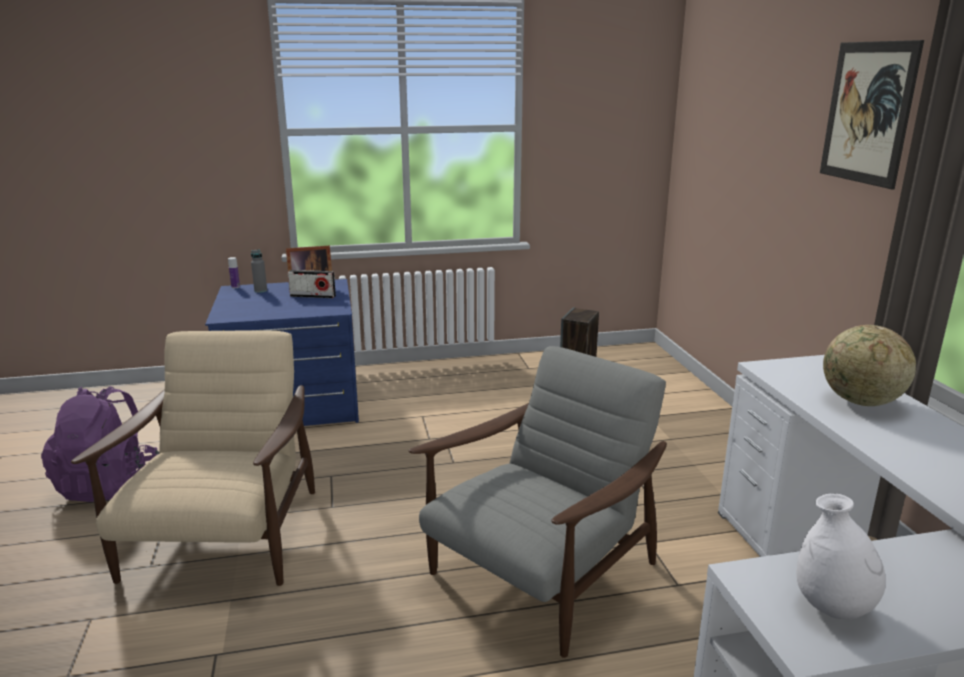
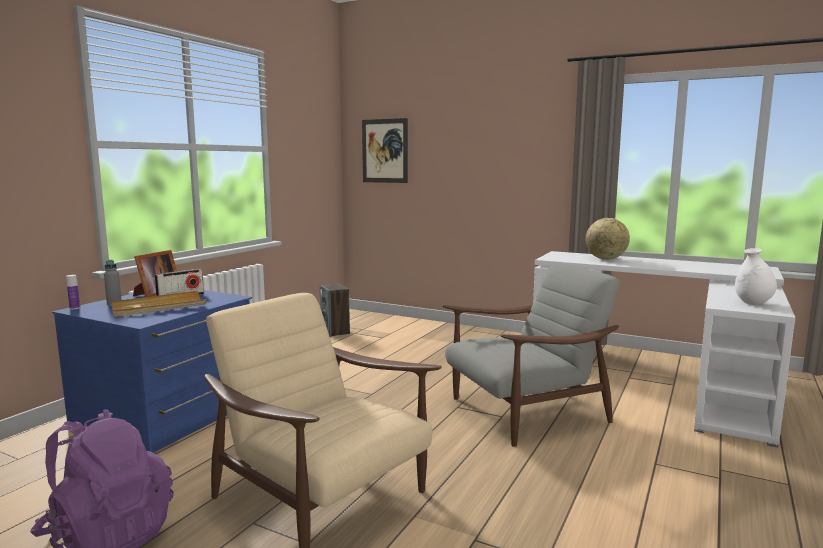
camera: 50 degrees left, 10 degrees down
(270, 304) = (158, 307): none -> beige tray
(541, 573) = (525, 411): grey armchair -> grey armchair turned 75 degrees clockwise
(867, 113) = (528, 124): picture -> picture (384, 151)

